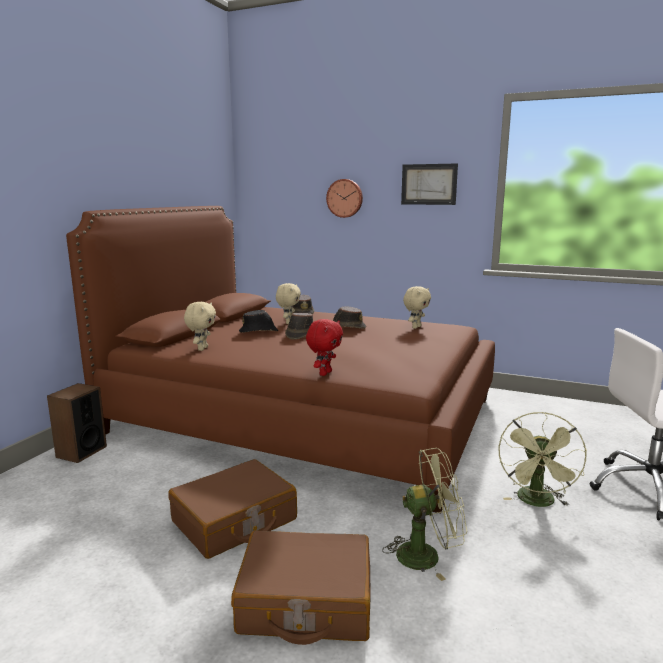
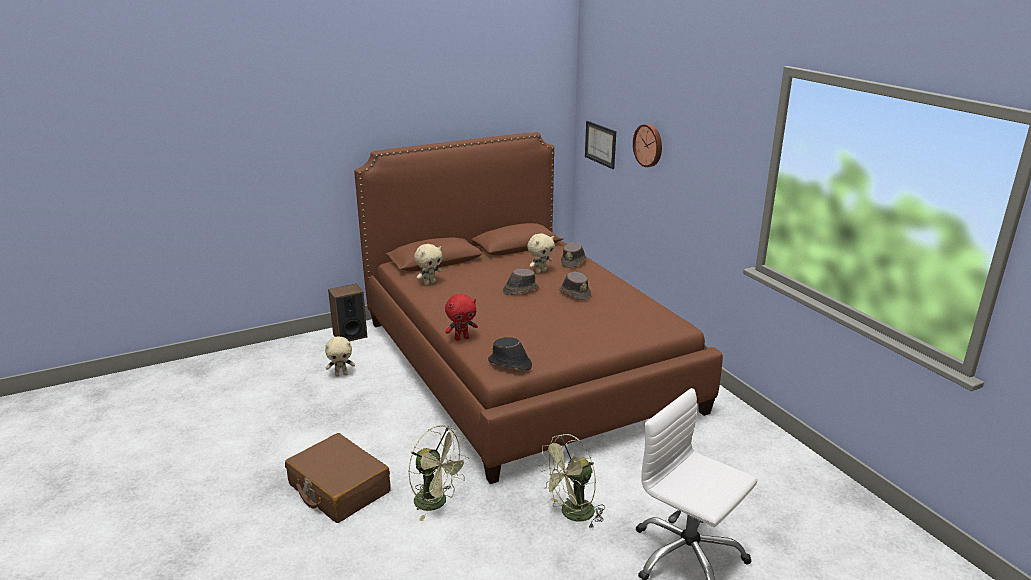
camera: 40 degrees right, 10 degrees up
(234, 521) = (368, 424): brown suitcase -> none
(259, 331) = (498, 276): black hat -> black hat (510, 364)
(416, 327) = (636, 313): beige plush toy -> beige plush toy (341, 374)
(429, 184) = (713, 152): picture -> picture (600, 144)

